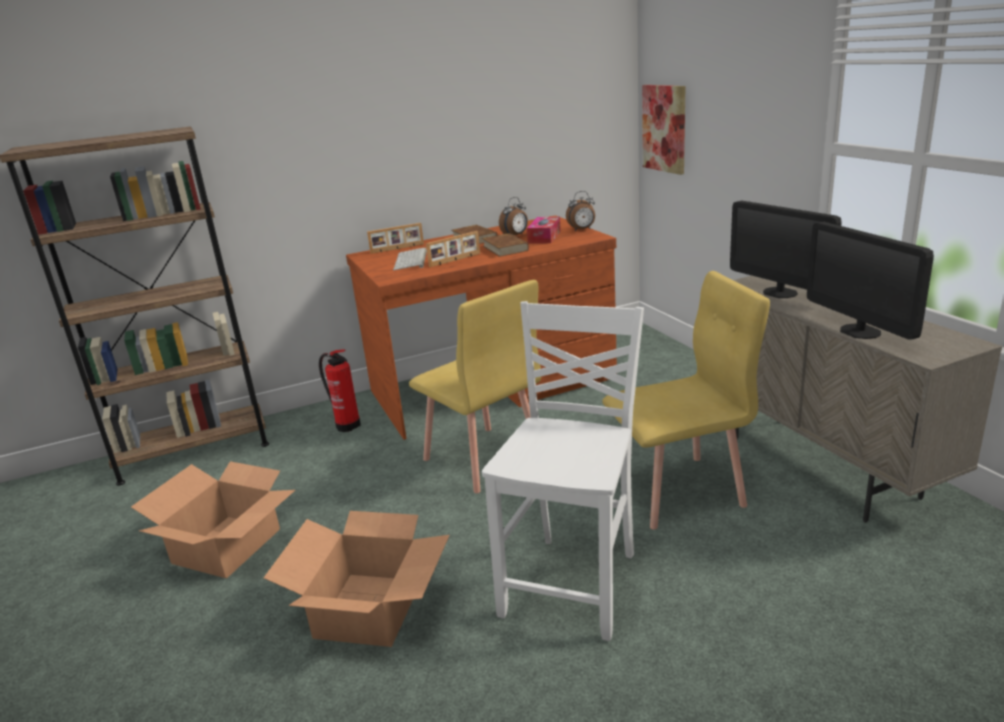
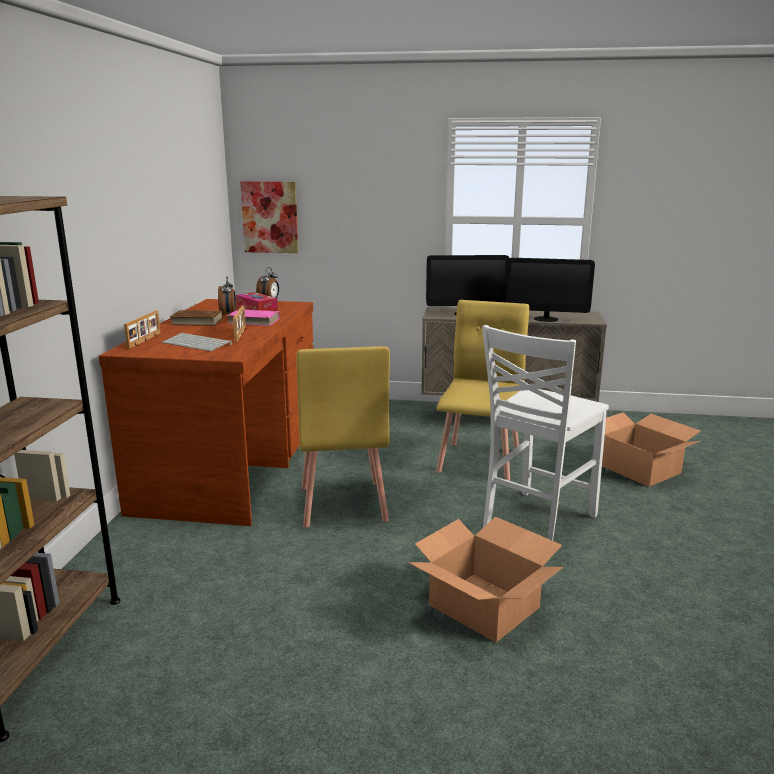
camera: 60 degrees left, 5 degrees down
(228, 546) = (294, 665): cardboard box -> cardboard box (640, 469)
(346, 425) = (166, 545): fire extinguisher -> none
(483, 459) = (342, 504): yellow chair -> yellow chair turned 90 degrees clockwise
(505, 248) = (253, 321): brown book -> pink book
(574, 583) = (536, 522): white chair -> white chair turned 105 degrees counterclockwise

